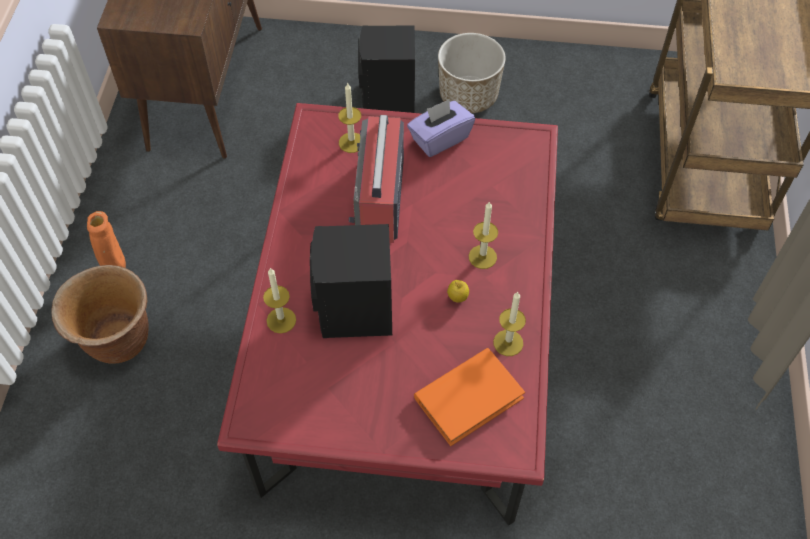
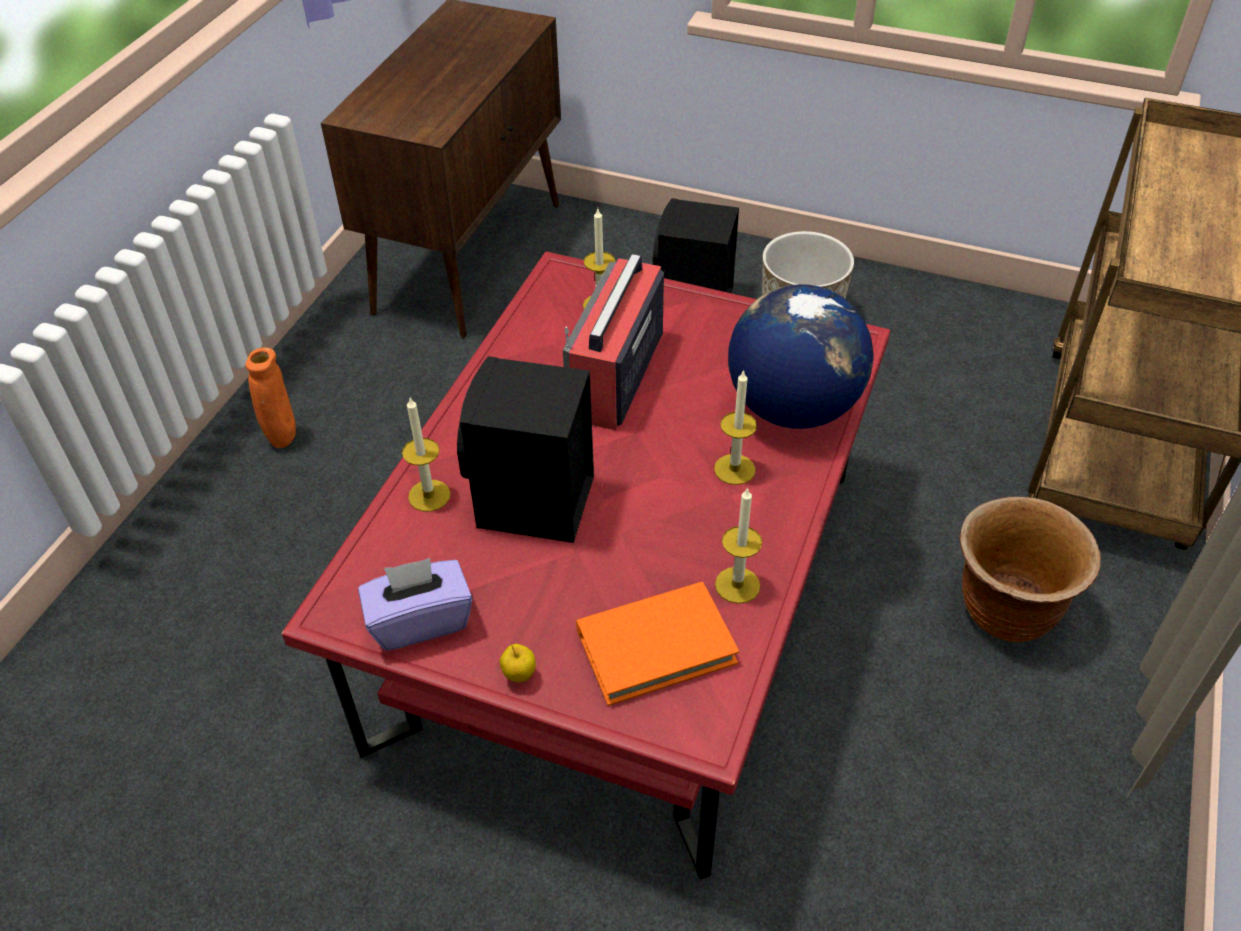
camera: 15 degrees right, 10 degrees down
(118, 341) = (252, 522): brown planter -> brown planter (1005, 612)
(439, 138) = (720, 319): purple tissue box -> purple tissue box (420, 620)
(457, 298) = (682, 514): apple -> apple (519, 675)
(508, 201) = (792, 407): none -> globe

